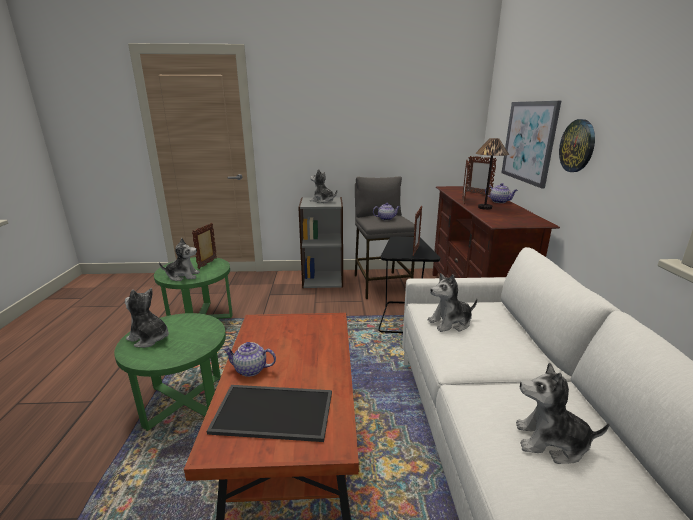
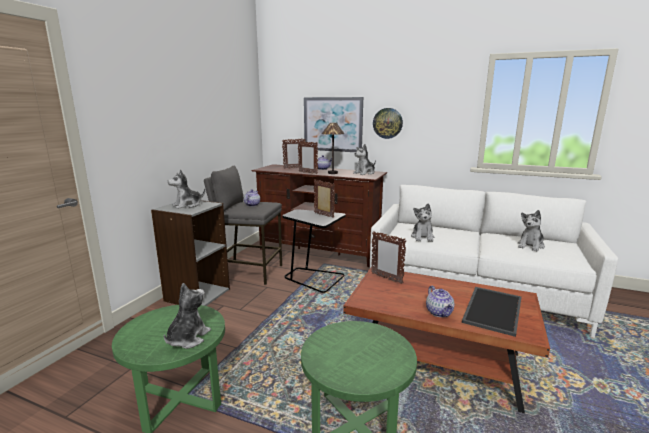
camera: 65 degrees left, 5 degrees down
(149, 338) = (350, 367): plush toy -> plush toy (365, 173)
(208, 263) = (167, 317): picture frame -> picture frame (386, 278)
(250, 370) = (439, 312): teapot -> teapot turned 45 degrees counterclockwise

